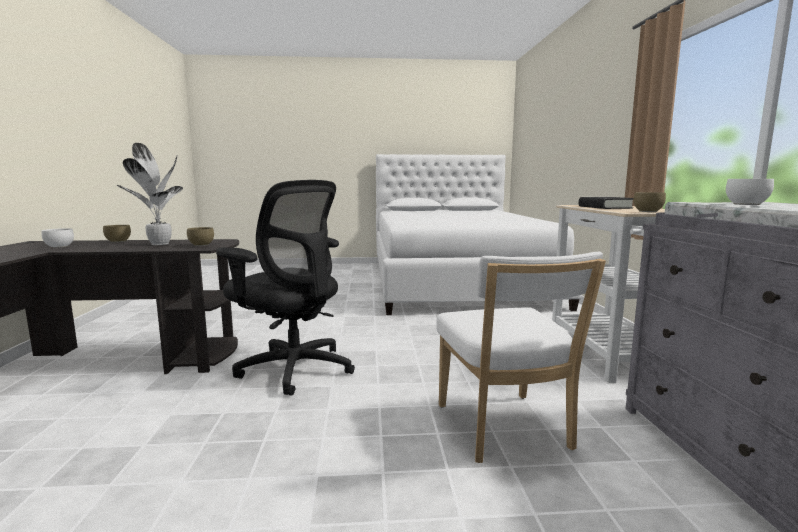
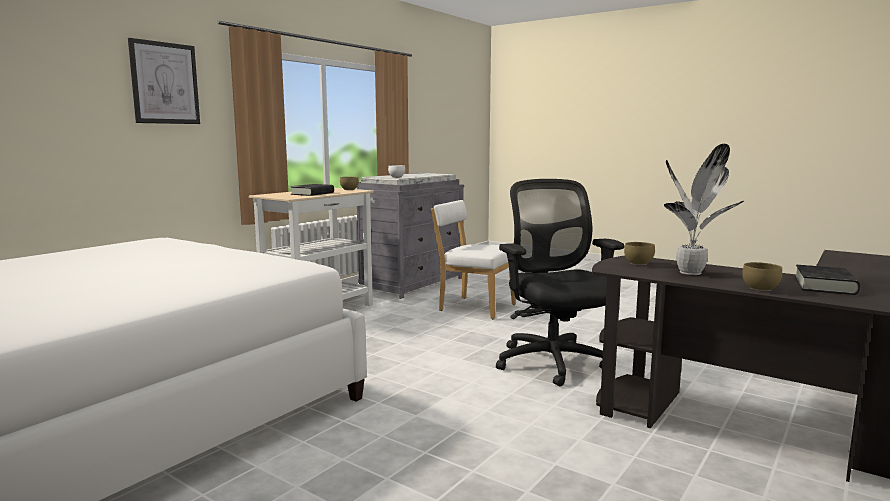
camera: 140 degrees left, 0 degrees up
(58, 247) = (824, 286): white bowl -> black book
(505, 430) = (474, 307): white chair -> white chair turned 90 degrees counterclockwise
(615, 102) = (165, 83): none -> picture

